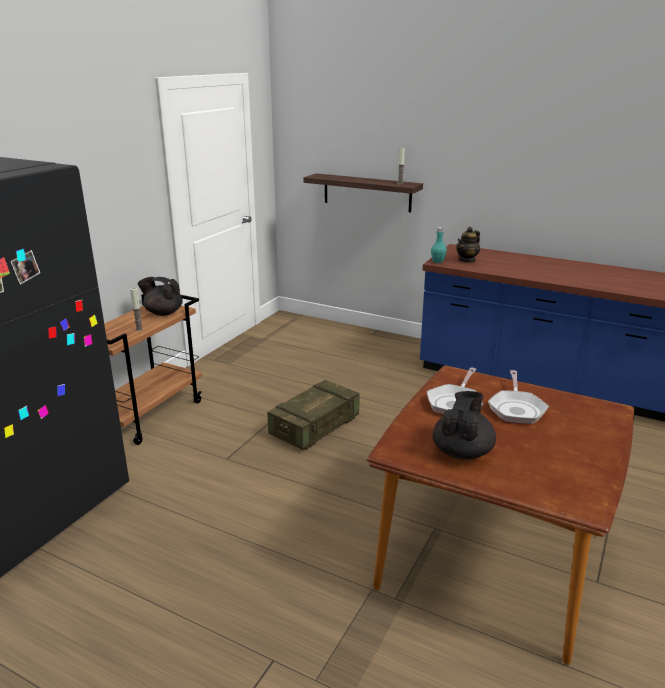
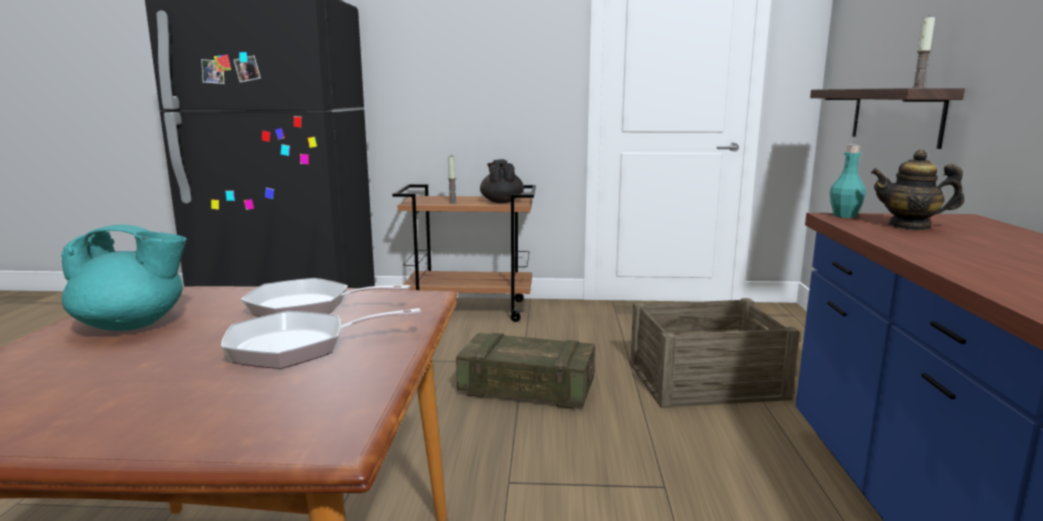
camera: 65 degrees right, 10 degrees down
(354, 372) = (707, 381): none -> crate
(462, 451) = (132, 325): black teapot -> turquoise teapot

